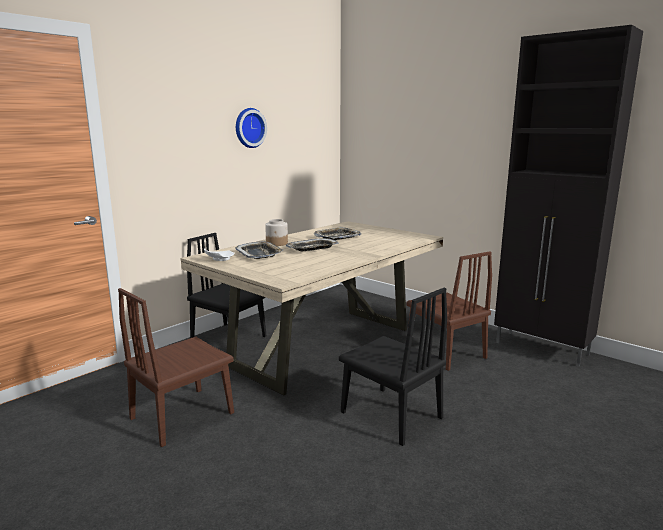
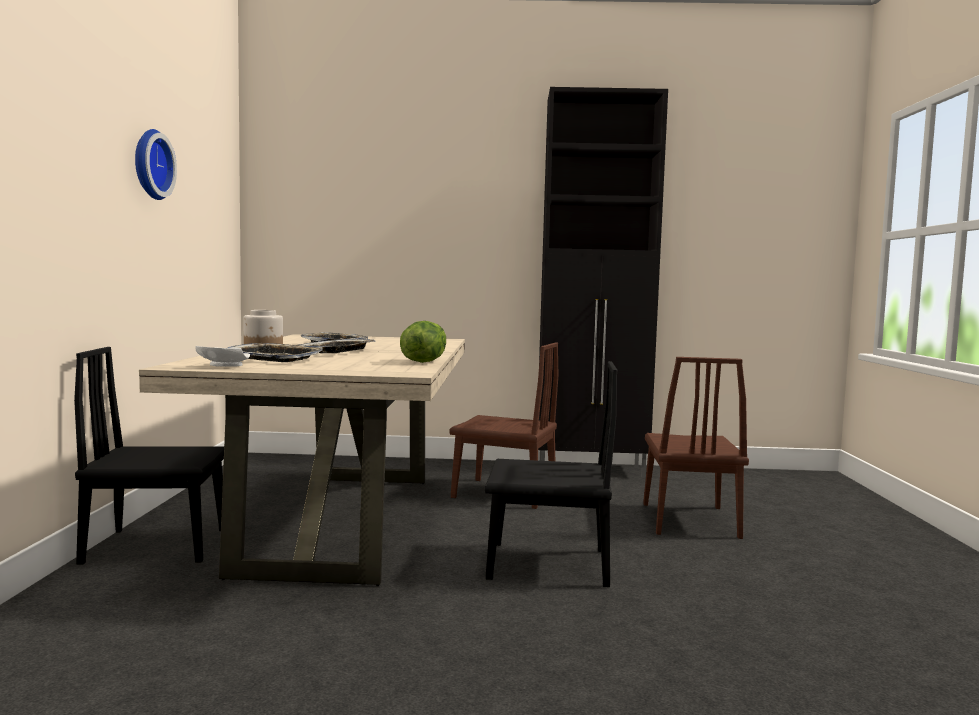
camera: 40 degrees left, 10 degrees down
(182, 415) = (249, 660): brown chair -> brown chair (689, 520)
(328, 268) = (423, 361): none -> lettuce

